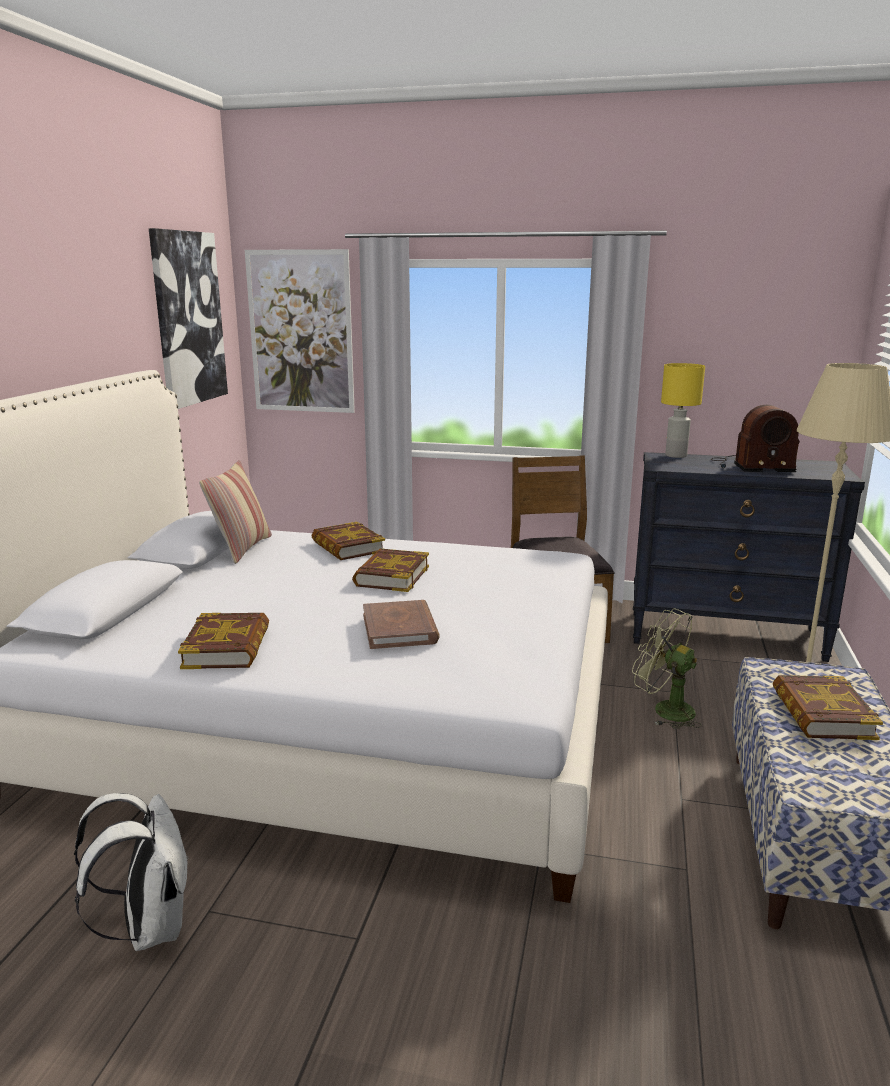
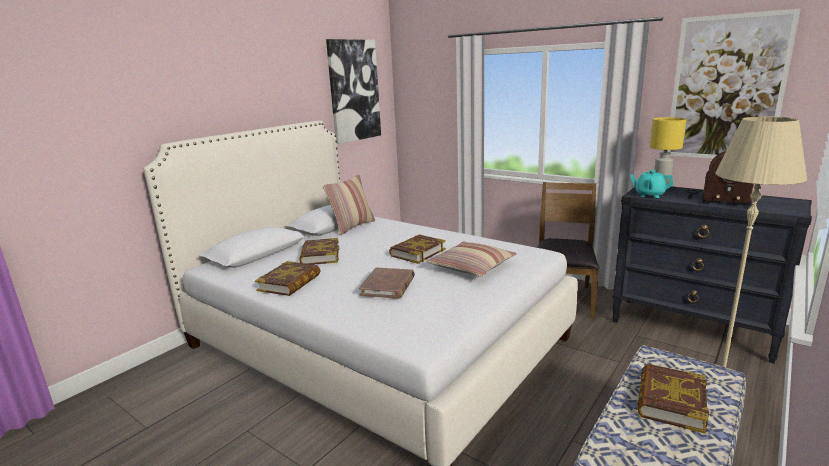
camera: 25 degrees right, 0 degrees up
(149, 926) = (215, 430): white backpack -> none
(301, 332) = (426, 98): picture -> picture (726, 89)
(347, 547) = (410, 232): book -> book (320, 255)
(490, 587) = (471, 267): none -> pillow
(665, 709) = (604, 373): green fan -> none
(674, 466) = (649, 195): none -> turquoise teapot

